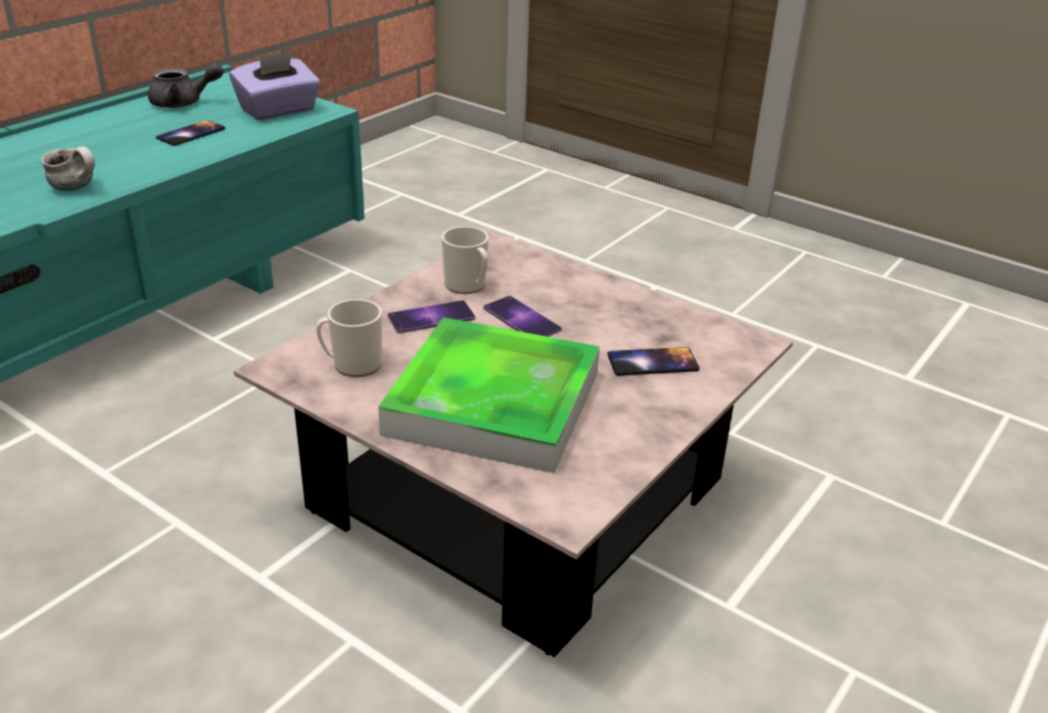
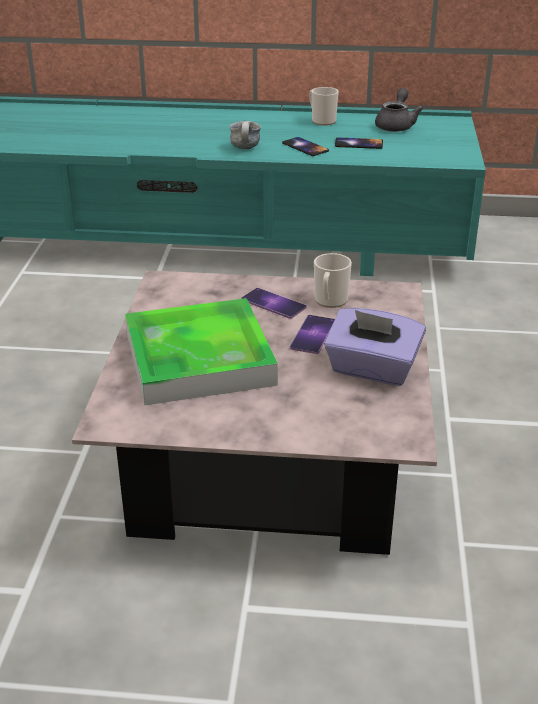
camera: 60 degrees right, 0 degrees up
(183, 103) = (396, 125): grey teapot -> grey teapot turned 120 degrees counterclockwise
(278, 111) = (436, 150): purple tissue box -> purple tissue box (372, 369)
(352, 365) = (189, 299): mug -> mug (321, 120)
(652, 362) = (319, 403): phone -> phone (305, 147)

